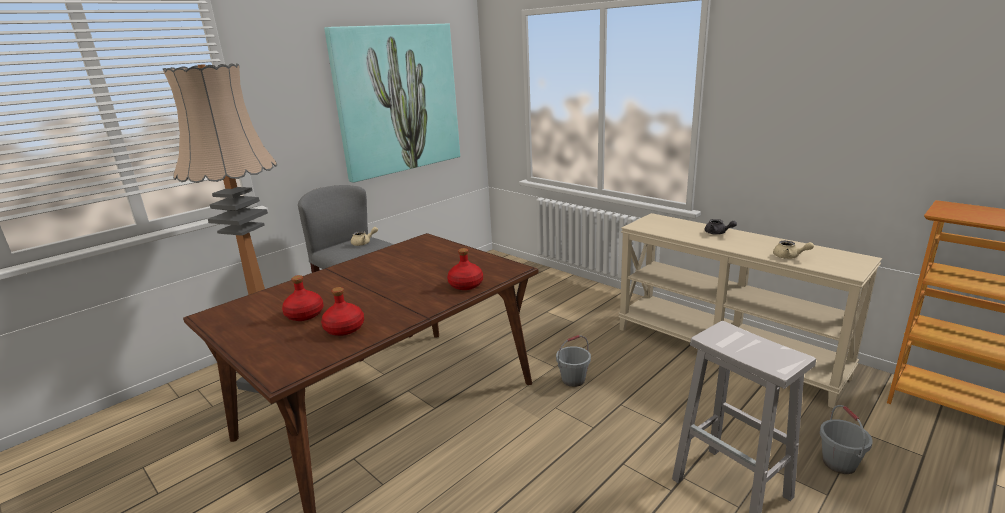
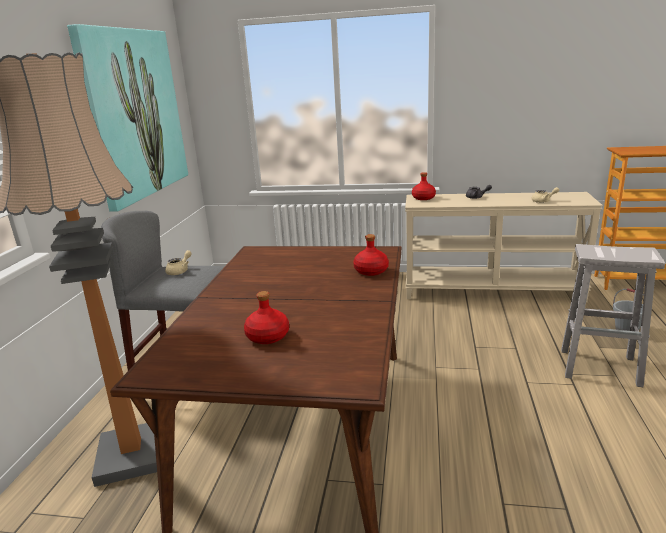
camera: 35 degrees left, 0 degrees up
(344, 329) = (335, 332): red bottle -> red bottle (423, 198)
(573, 380) = (422, 344): grey bucket -> none

